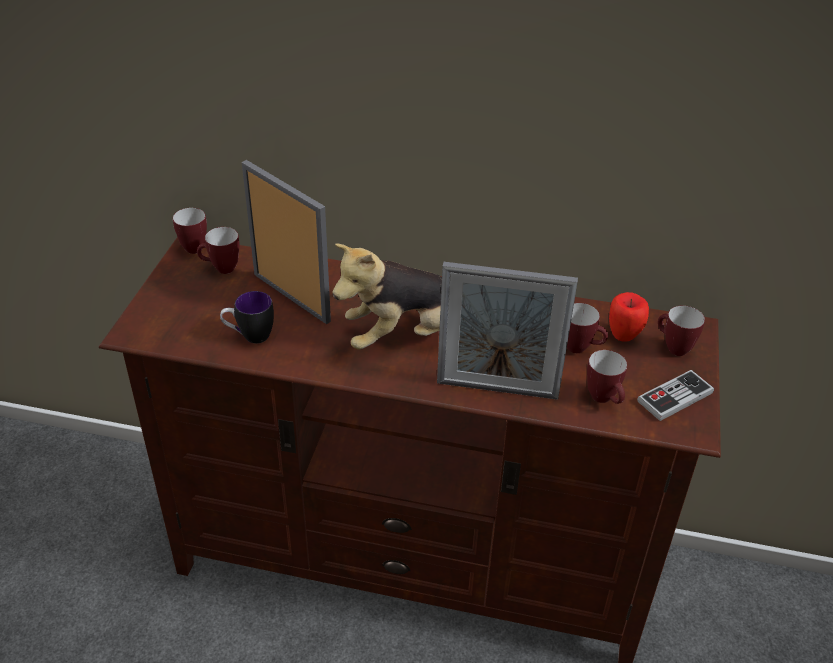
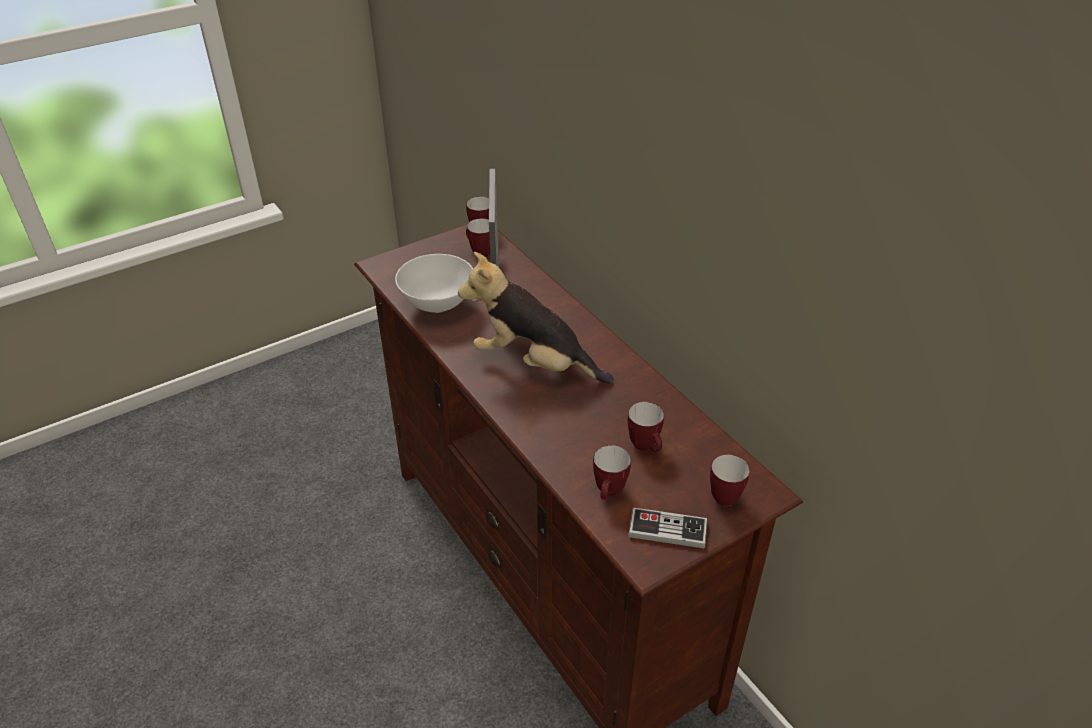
camera: 45 degrees right, 0 degrees up
(249, 336) = (438, 305): mug -> white bowl
(497, 389) = (542, 435): picture frame -> none
(623, 335) = (695, 460): apple -> none

